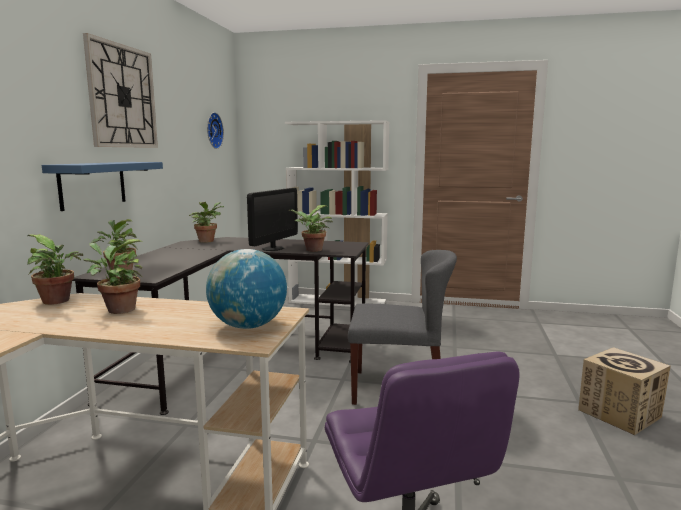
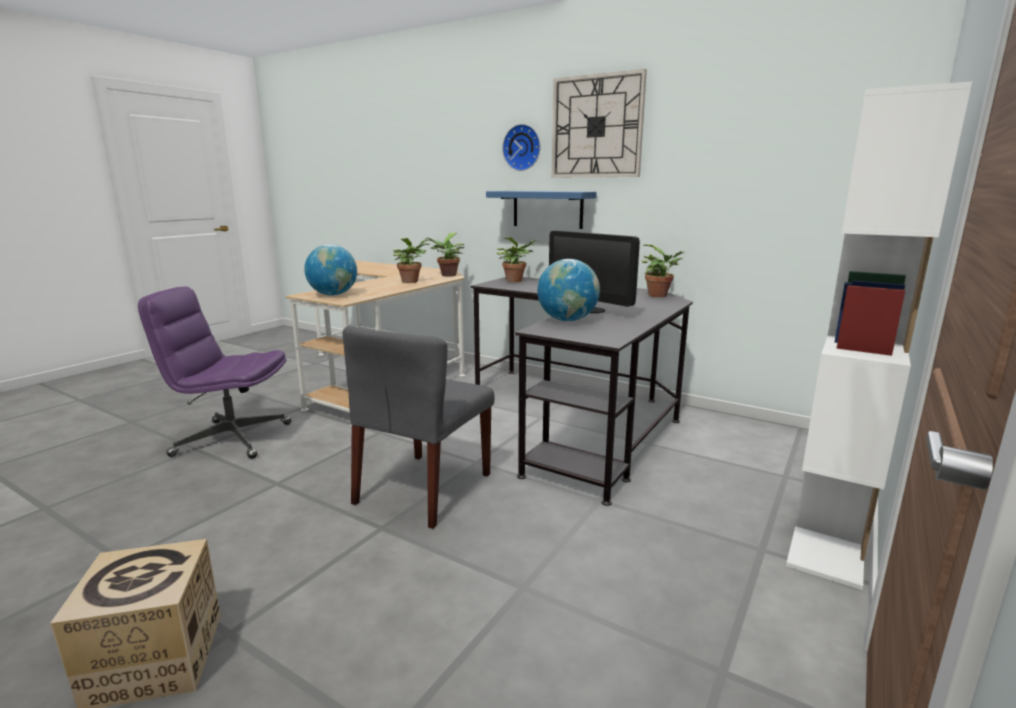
camera: 110 degrees right, 5 degrees up
(212, 130) = (804, 147): wall clock -> wall clock (523, 147)
(311, 250) = (567, 320): potted plant -> globe

